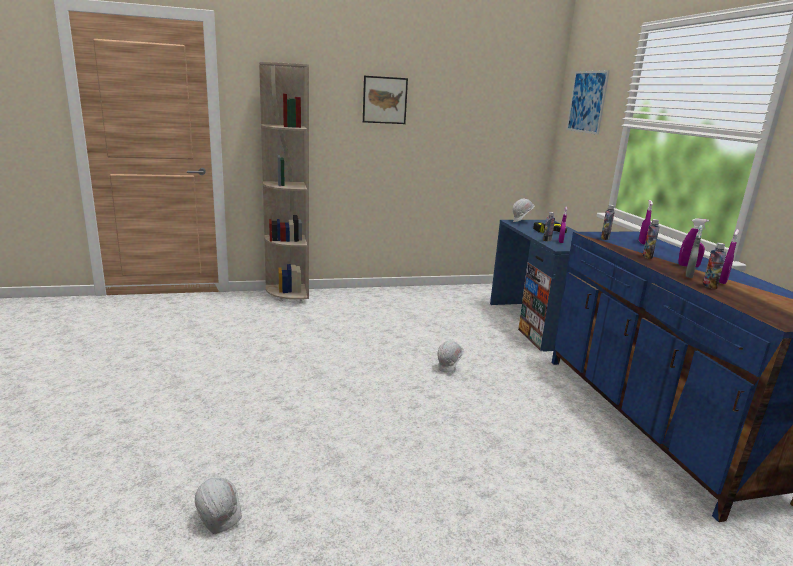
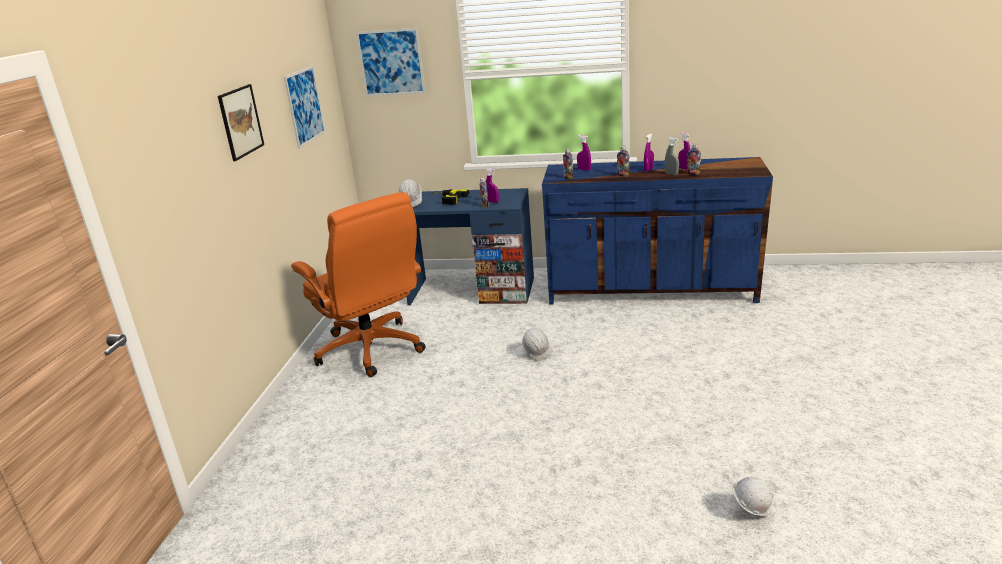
camera: 65 degrees left, 5 degrees up
(288, 297) = (270, 443): beige bookcase -> none
(409, 305) = (373, 352): none -> orange office chair
(484, 116) = (305, 106): none -> picture

